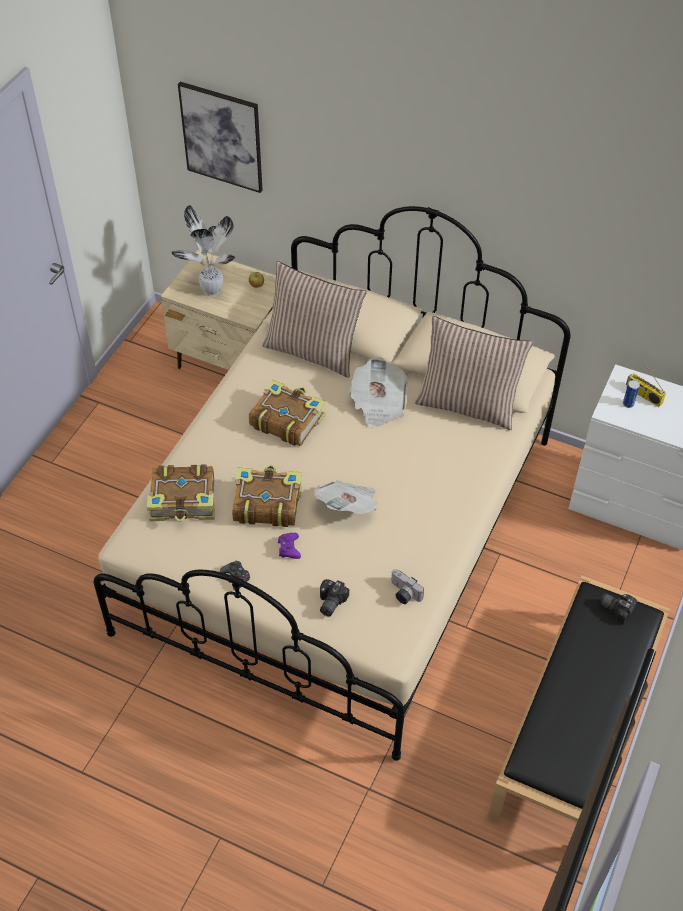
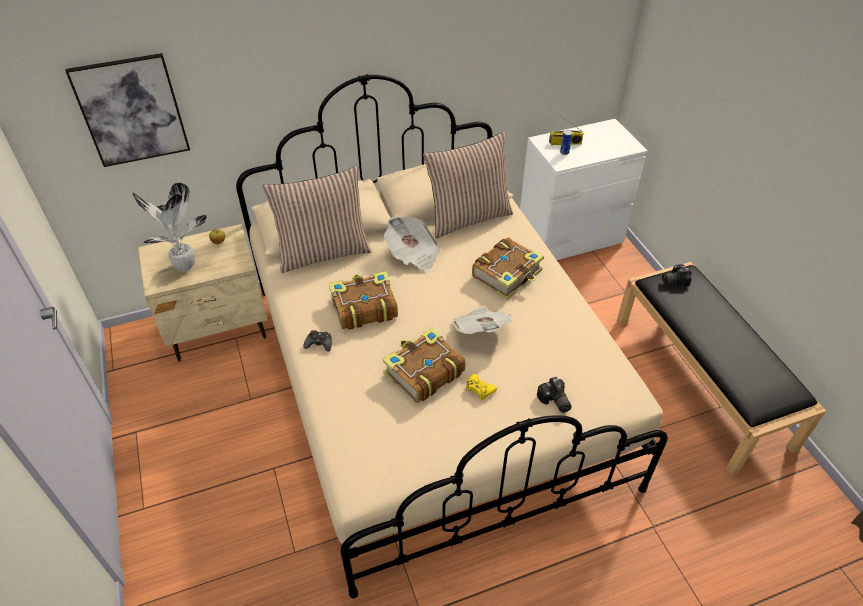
camera: 45 degrees left, 5 degrees down
(184, 501) = (359, 420): book -> book (508, 274)
(236, 577) = (470, 440): black game controller -> black game controller (319, 343)
(289, 548) = (479, 389): purple game controller -> yellow game controller
(403, 594) = (588, 356): camera -> none

